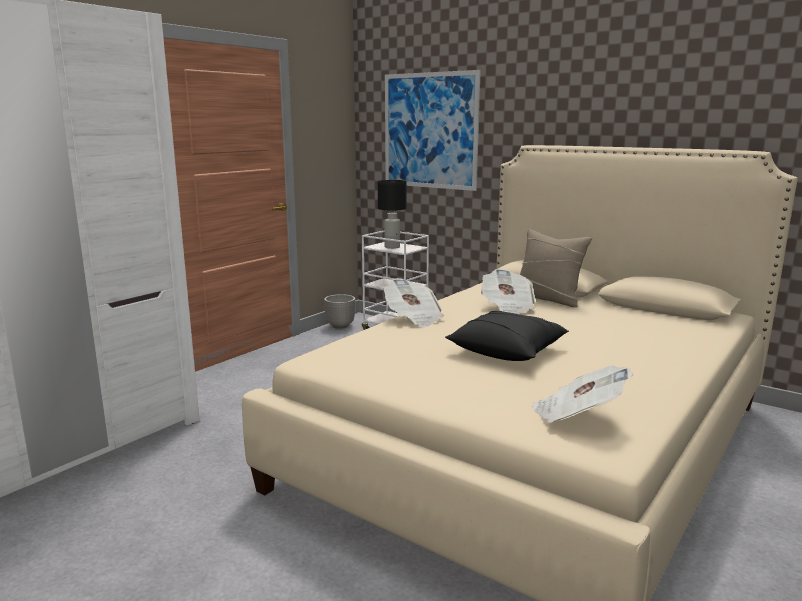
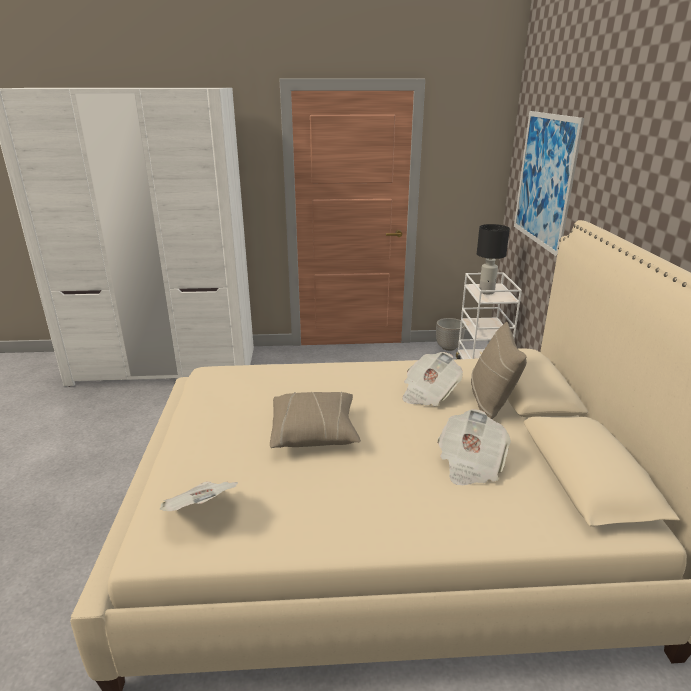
camera: 50 degrees right, 10 degrees up
(413, 318) = (337, 369): newspaper -> newspaper (470, 464)
(507, 351) = (314, 432): black pillow -> beige pillow

